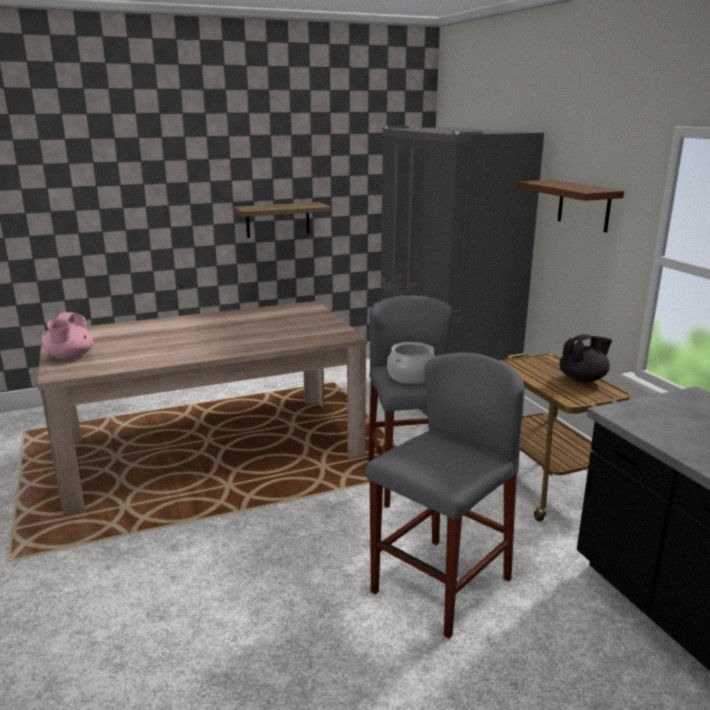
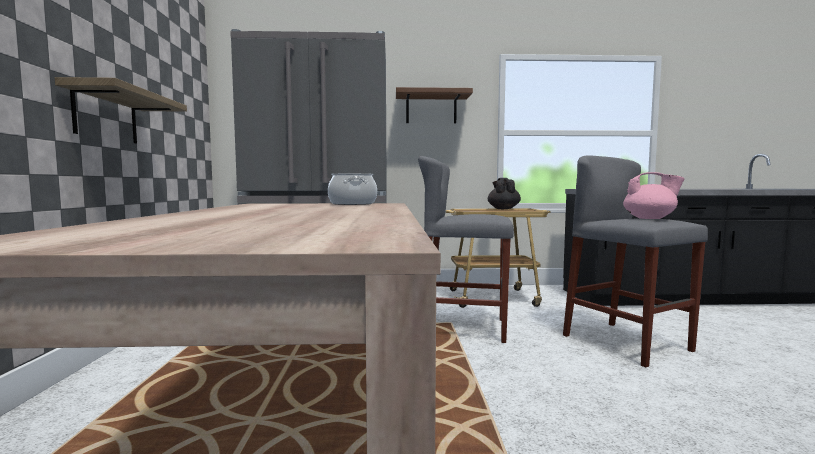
camera: 70 degrees left, 15 degrees down
(70, 357) = (250, 239): pink teapot -> pink teapot (650, 218)
(411, 376) = (479, 215): cooking pot -> cooking pot (352, 204)

